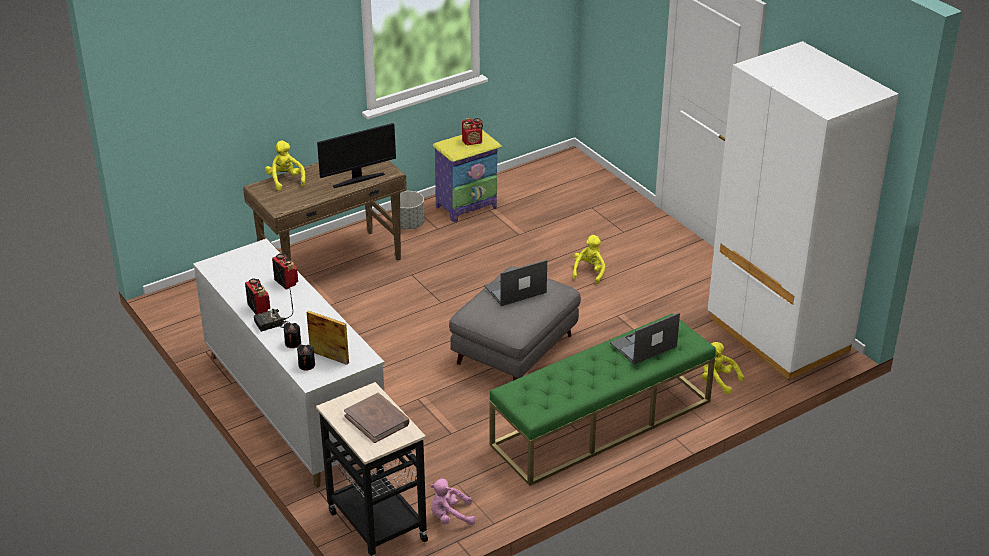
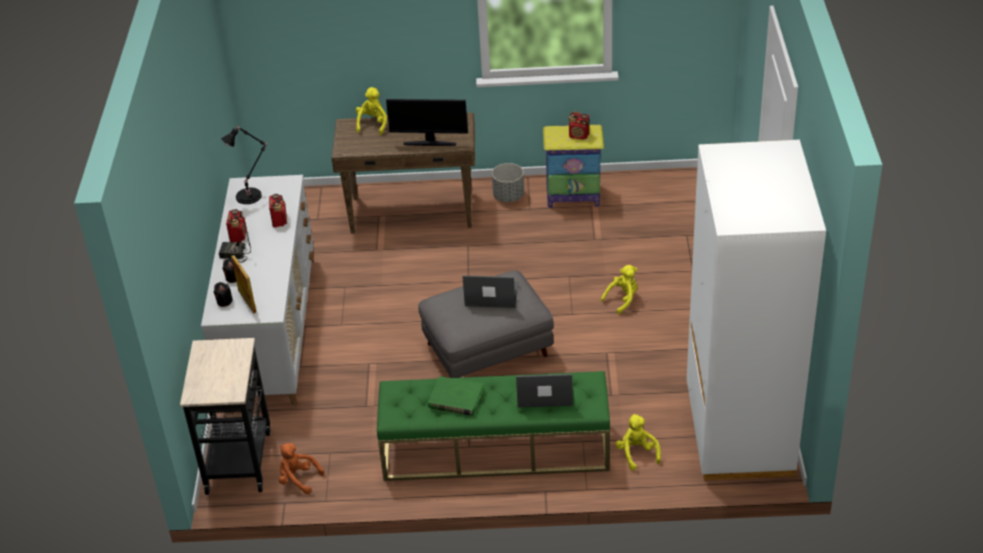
camera: 35 degrees right, 5 degrees up
(232, 271) = (251, 195): none -> black table lamp
(377, 420) = (223, 372): brown book -> none
(450, 517) = (298, 479): pink plush toy -> orange plush toy
(574, 378) = (456, 399): none -> green book

